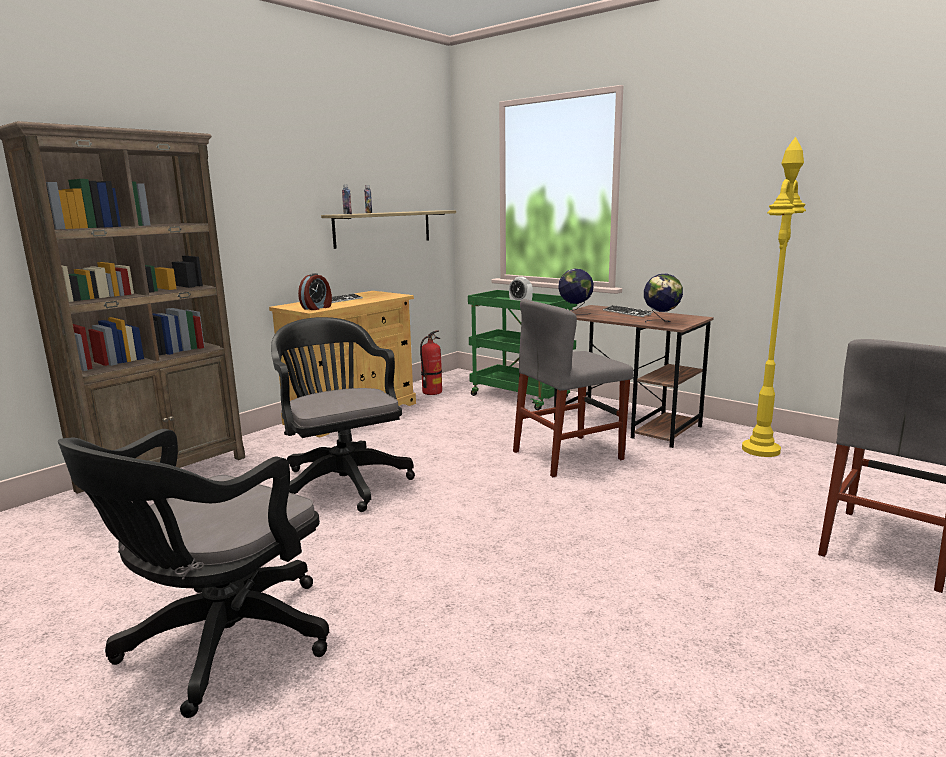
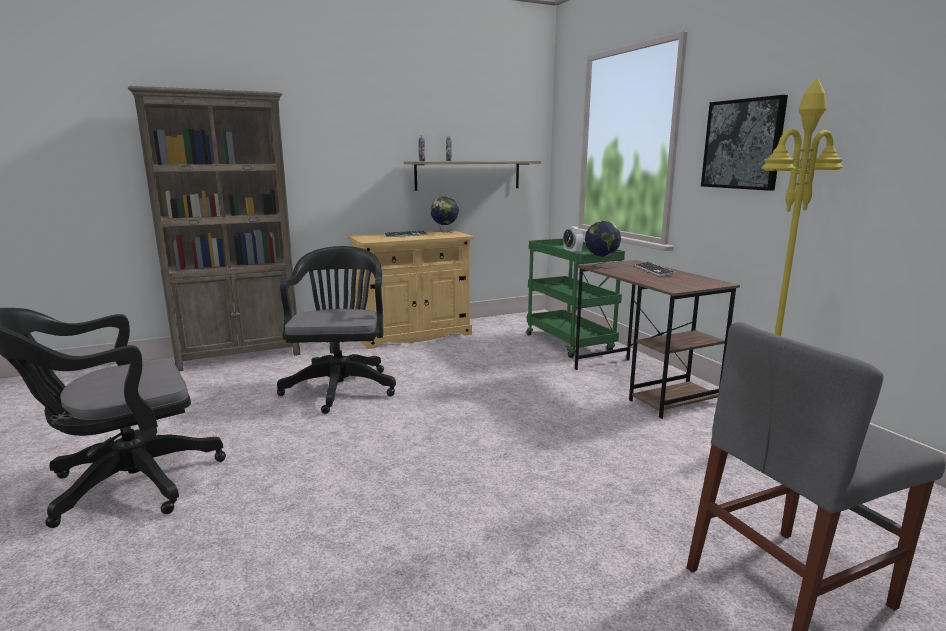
camera: 25 degrees right, 0 degrees up
(317, 308) = (376, 239): alarm clock -> none
(432, 392) = (497, 327): fire extinguisher -> none
(568, 455) = (546, 404): grey chair -> none
(661, 322) = (668, 283): globe -> globe (444, 232)
(694, 191) = (742, 144): none -> picture

